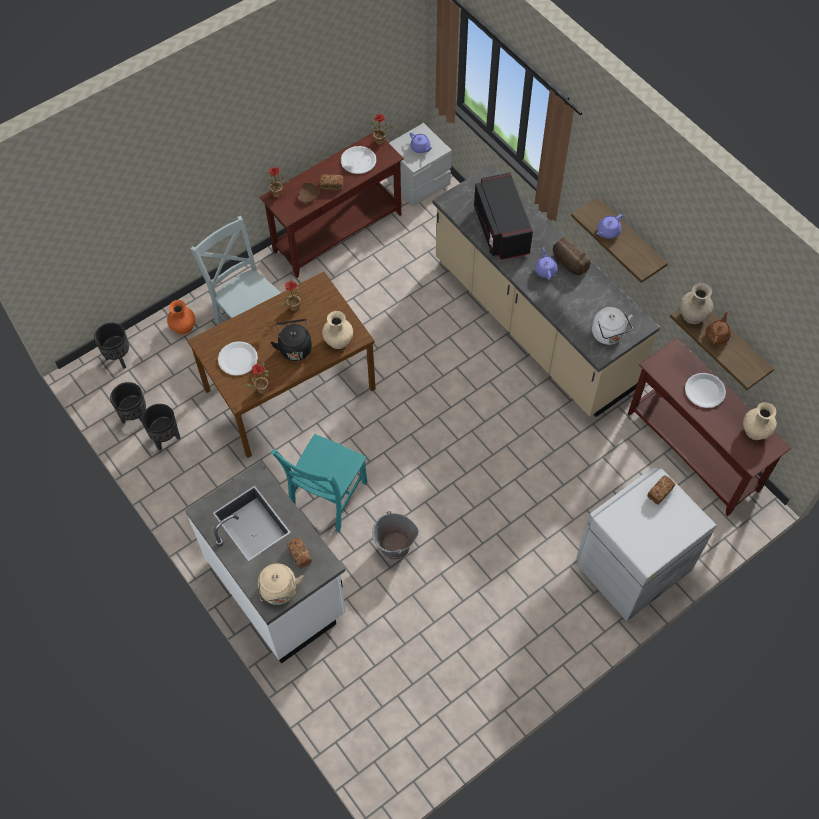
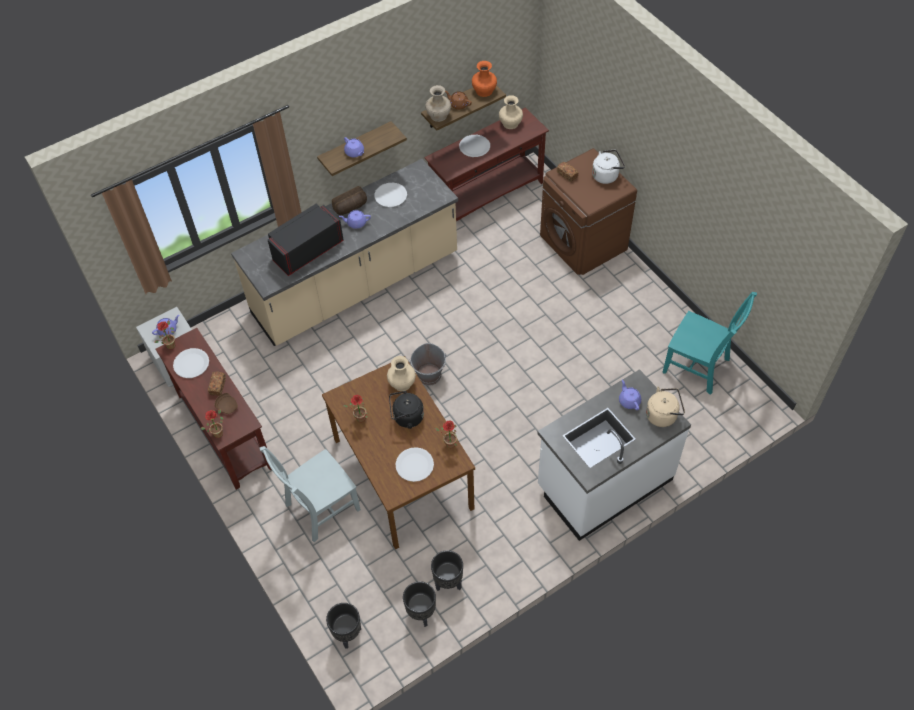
camera: 85 degrees left, 5 degrees down
(183, 326) = (316, 572): orange vase -> orange vase (484, 91)
(299, 555) = (629, 401): bread -> purple teapot
(326, 498) = (518, 444): turquoise chair -> turquoise chair (698, 367)
(395, 546) = (565, 394): grey bucket -> grey bucket (429, 375)
(500, 229) = (307, 250): black microwave -> black microwave turned 150 degrees clockwise
(592, 300) = (390, 196): none -> white plate
(609, 335) = (426, 189): white kettle -> white kettle (606, 175)
(630, 565) = (582, 243): white washing machine -> brown washing machine

